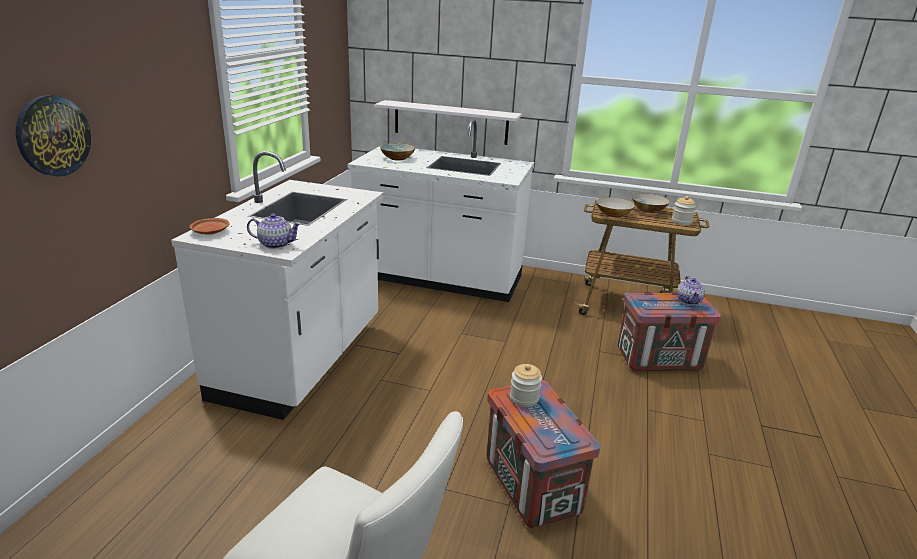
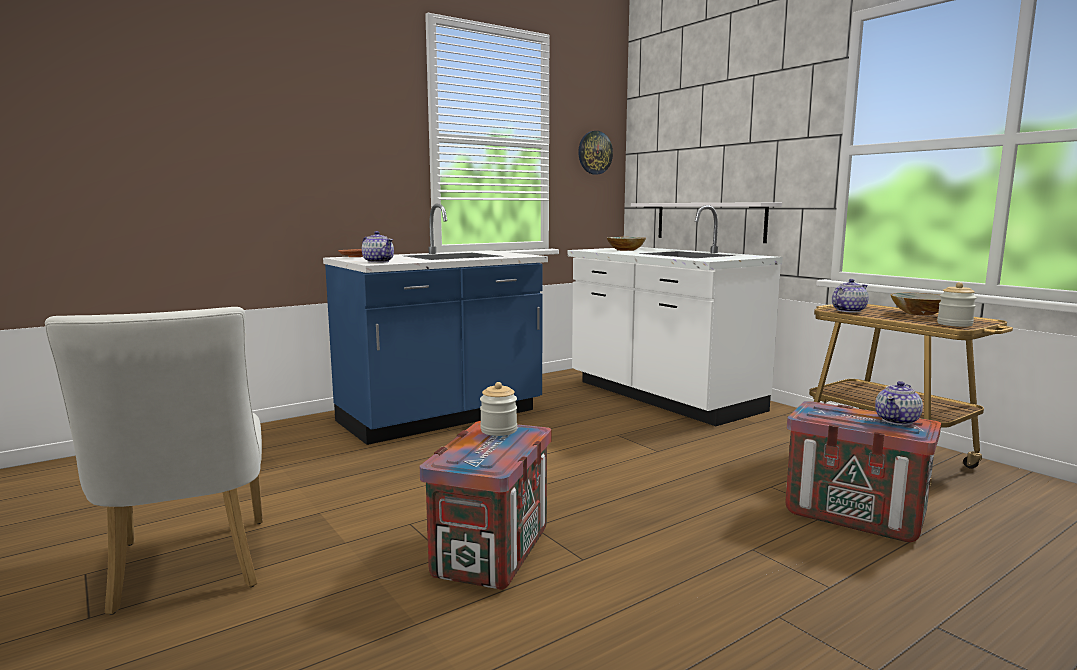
camera: 40 degrees right, 15 degrees down
(53, 136) = (246, 157): wall clock -> wall clock (594, 152)
(302, 360) = (441, 417): white counter -> blue counter
(613, 214) = (848, 310): bowl -> teapot

